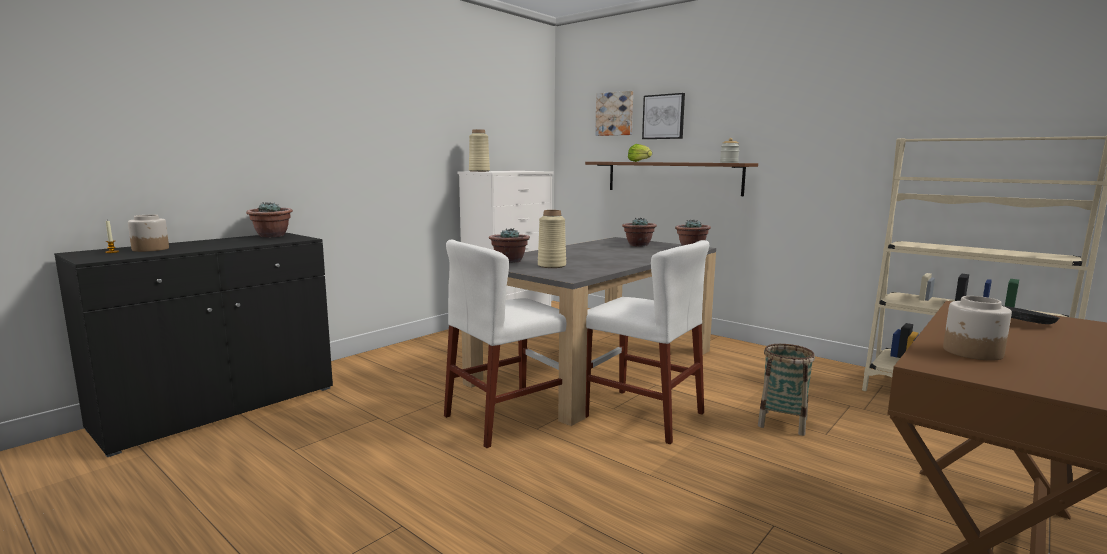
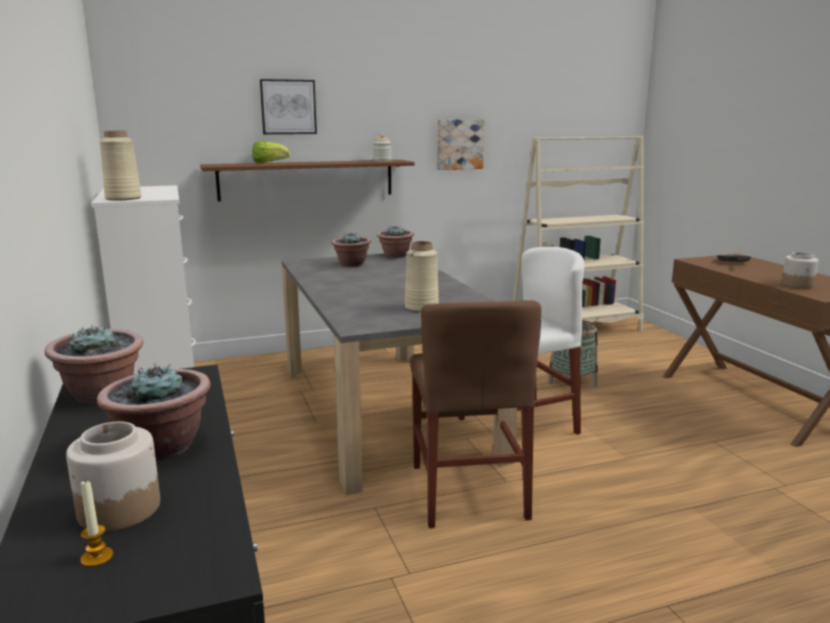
camera: 60 degrees left, 5 degrees up
(506, 418) = (467, 491): white chair -> brown chair
(509, 261) = (368, 317): potted plant -> potted plant (161, 447)
(615, 114) = (214, 100): picture -> picture (459, 144)

